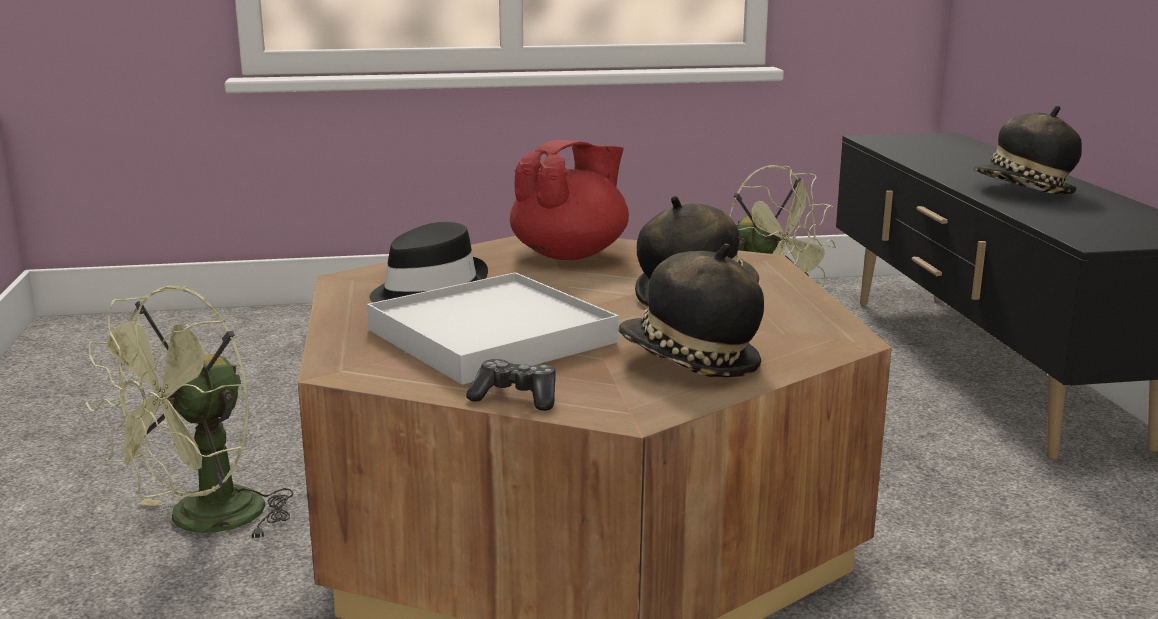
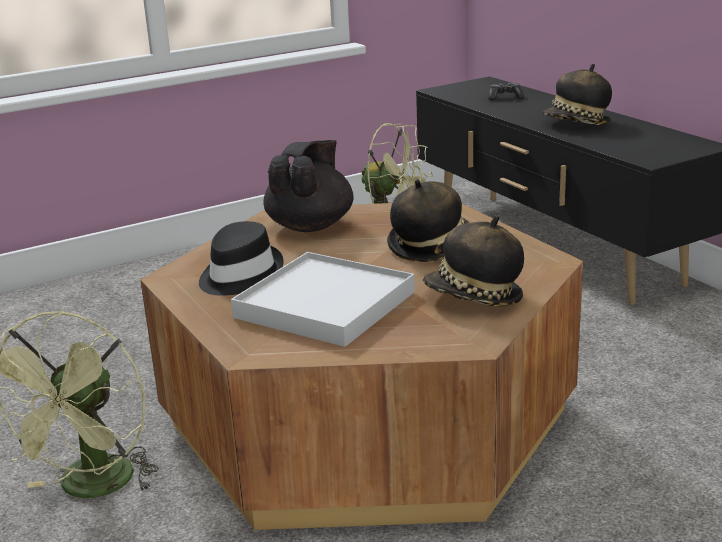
camera: 20 degrees left, 5 degrees up
(516, 397) = (390, 348): game controller -> game controller (505, 97)
(571, 254) = (311, 226): red teapot -> black teapot

